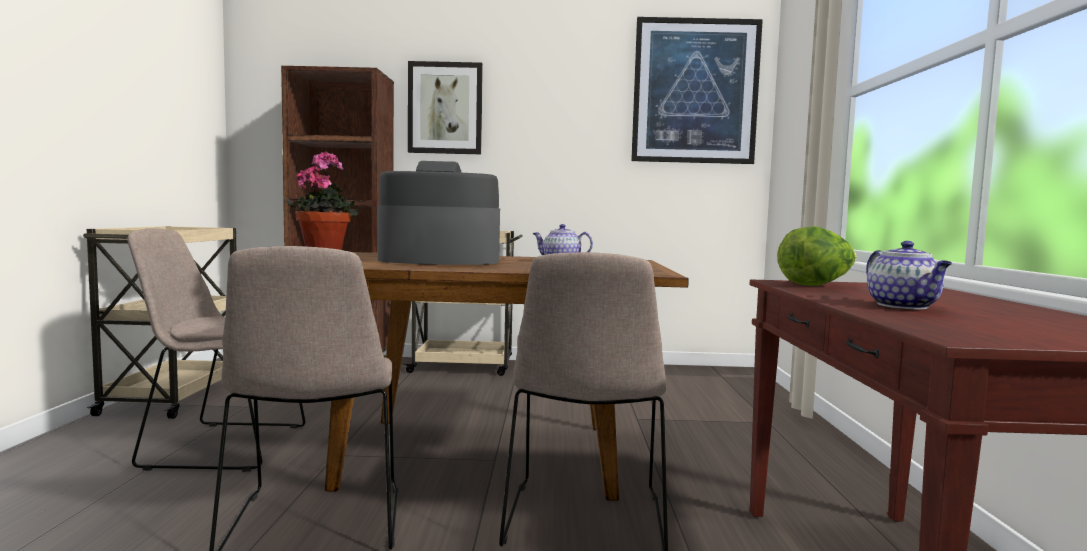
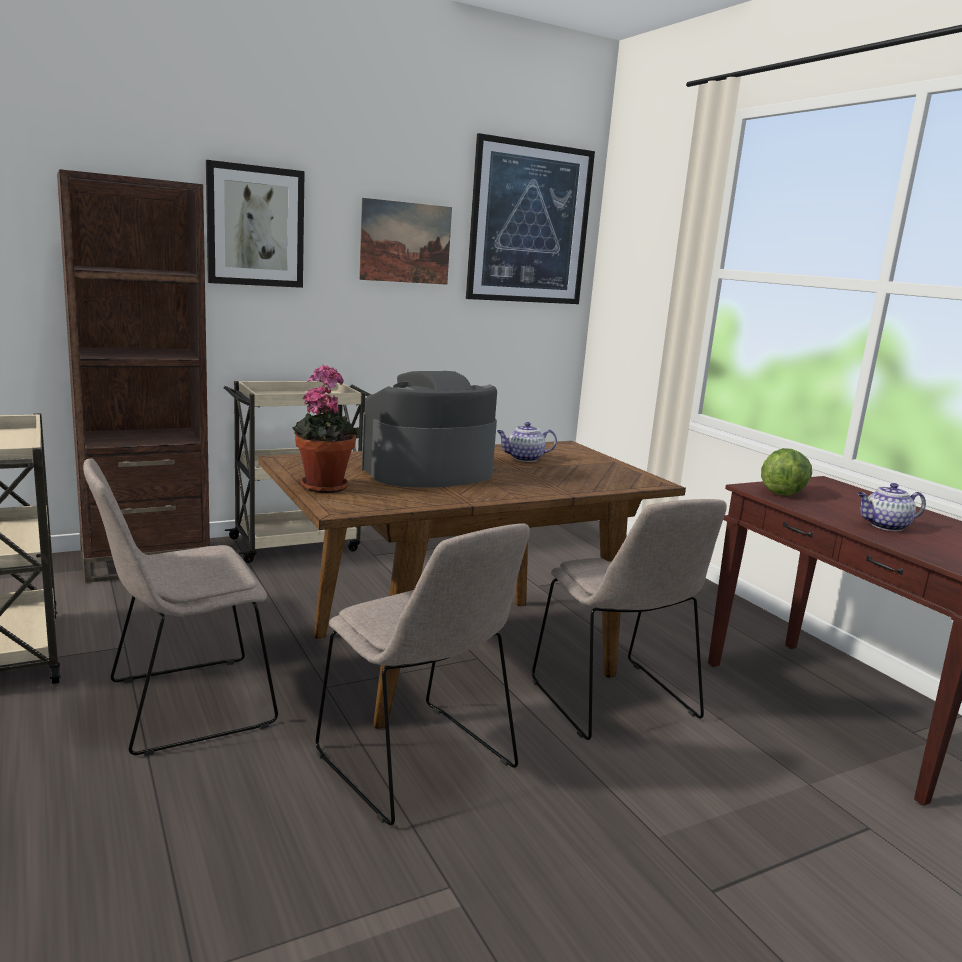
camera: 30 degrees left, 10 degrees up
(572, 114) = (405, 242): none -> picture
(904, 306) = (885, 526): teapot -> teapot turned 120 degrees clockwise

